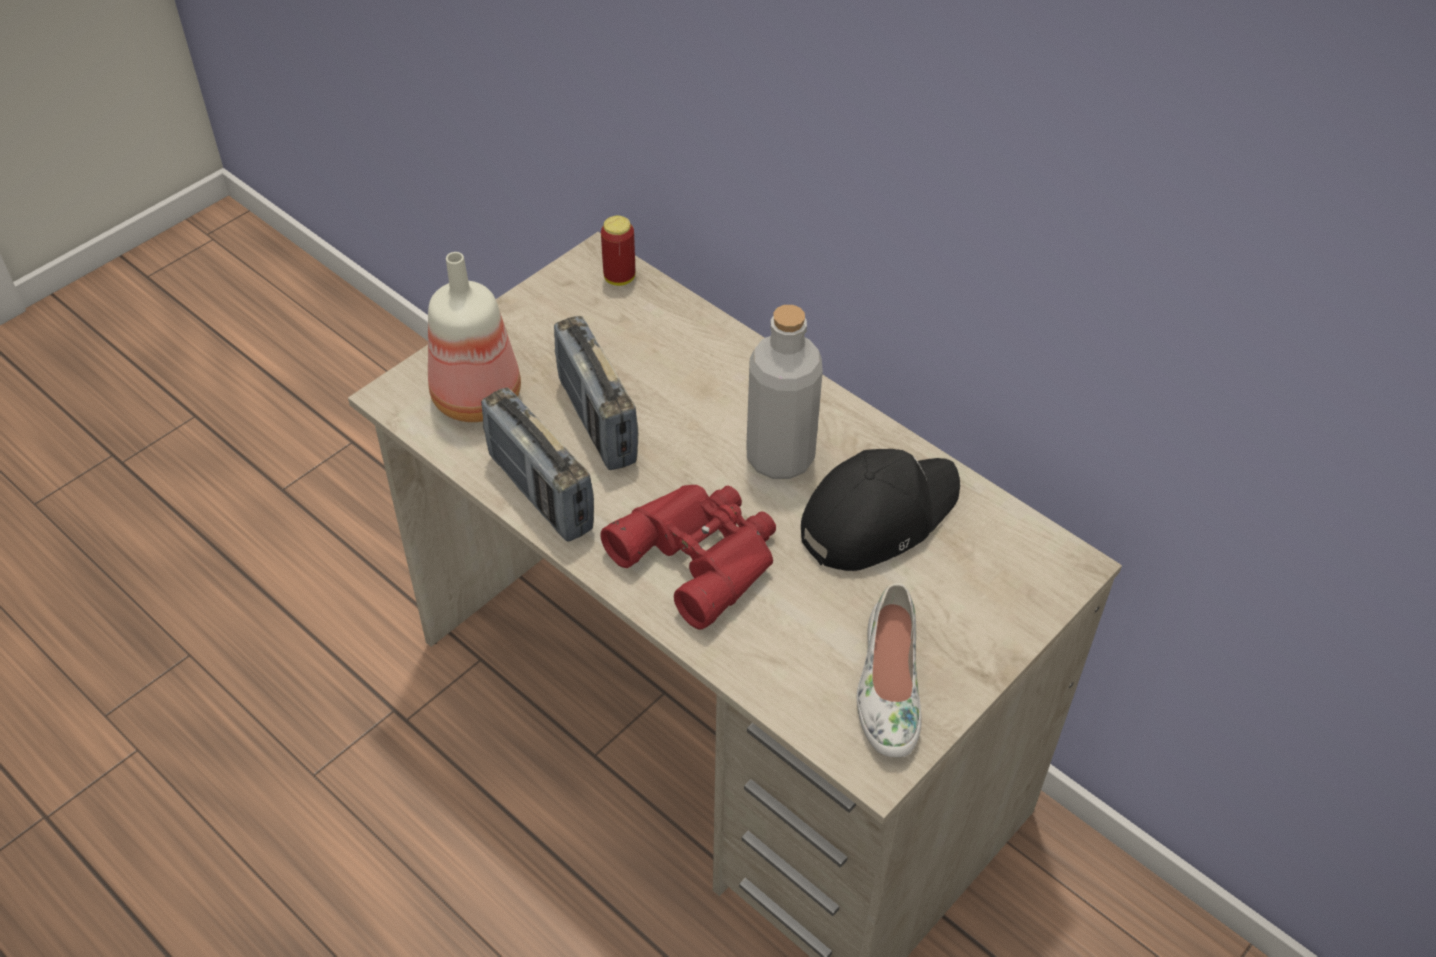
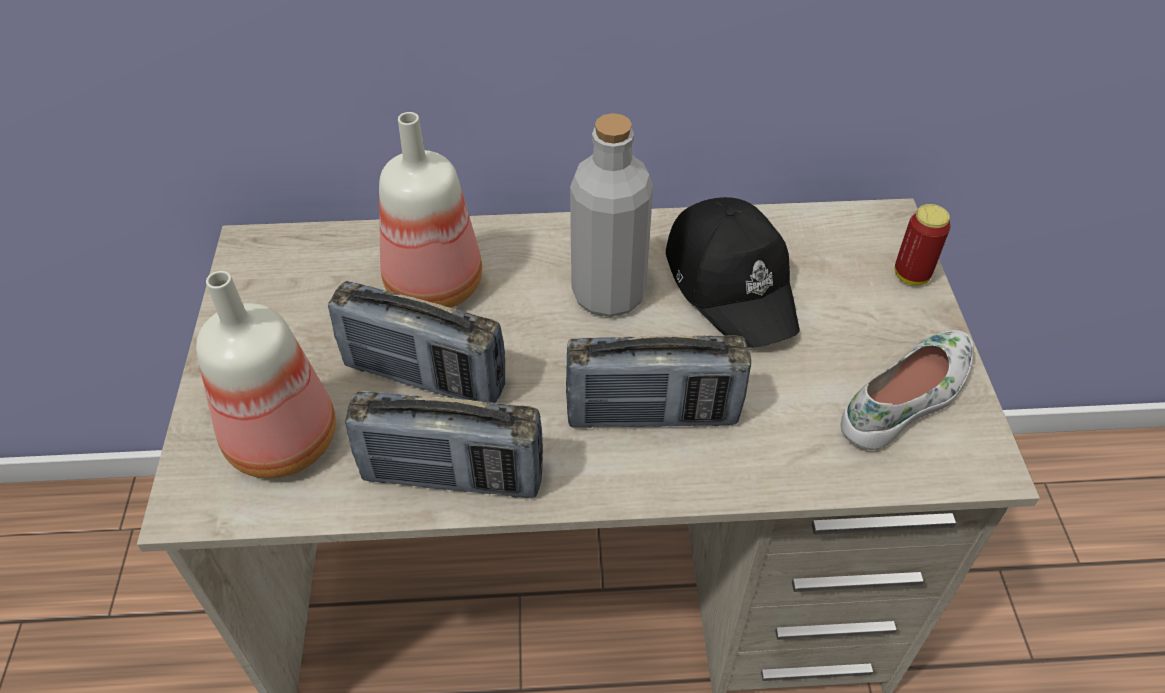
camera: 45 degrees left, 0 degrees up
(619, 278) = (292, 249): can -> can (911, 275)
(673, 368) = (433, 287): none -> bottle
(701, 554) = (652, 415): red binoculars -> radio
(876, 516) = (732, 283): black cap -> black cap turned 150 degrees clockwise
(888, 686) = (908, 398): white shoe -> white shoe turned 90 degrees counterclockwise

